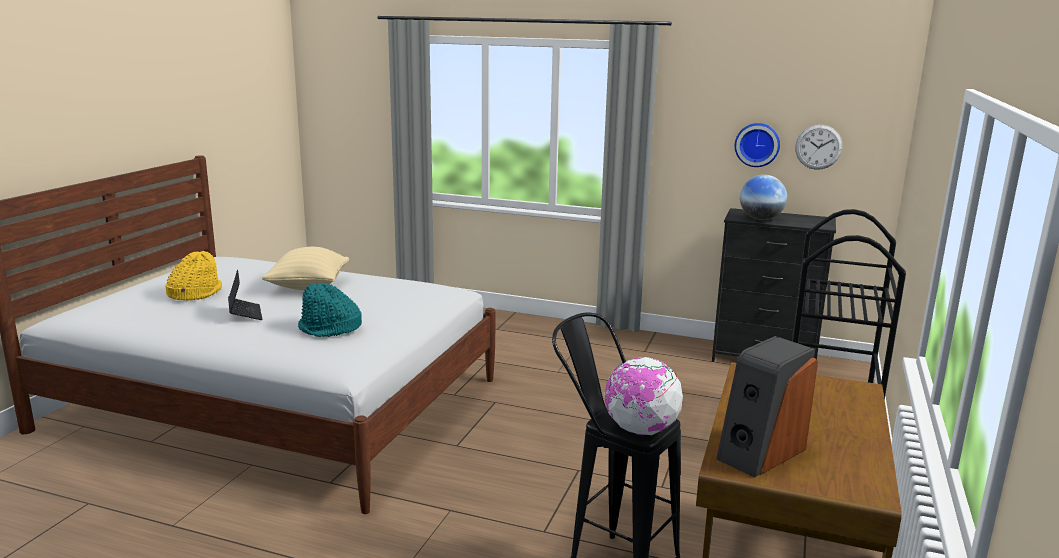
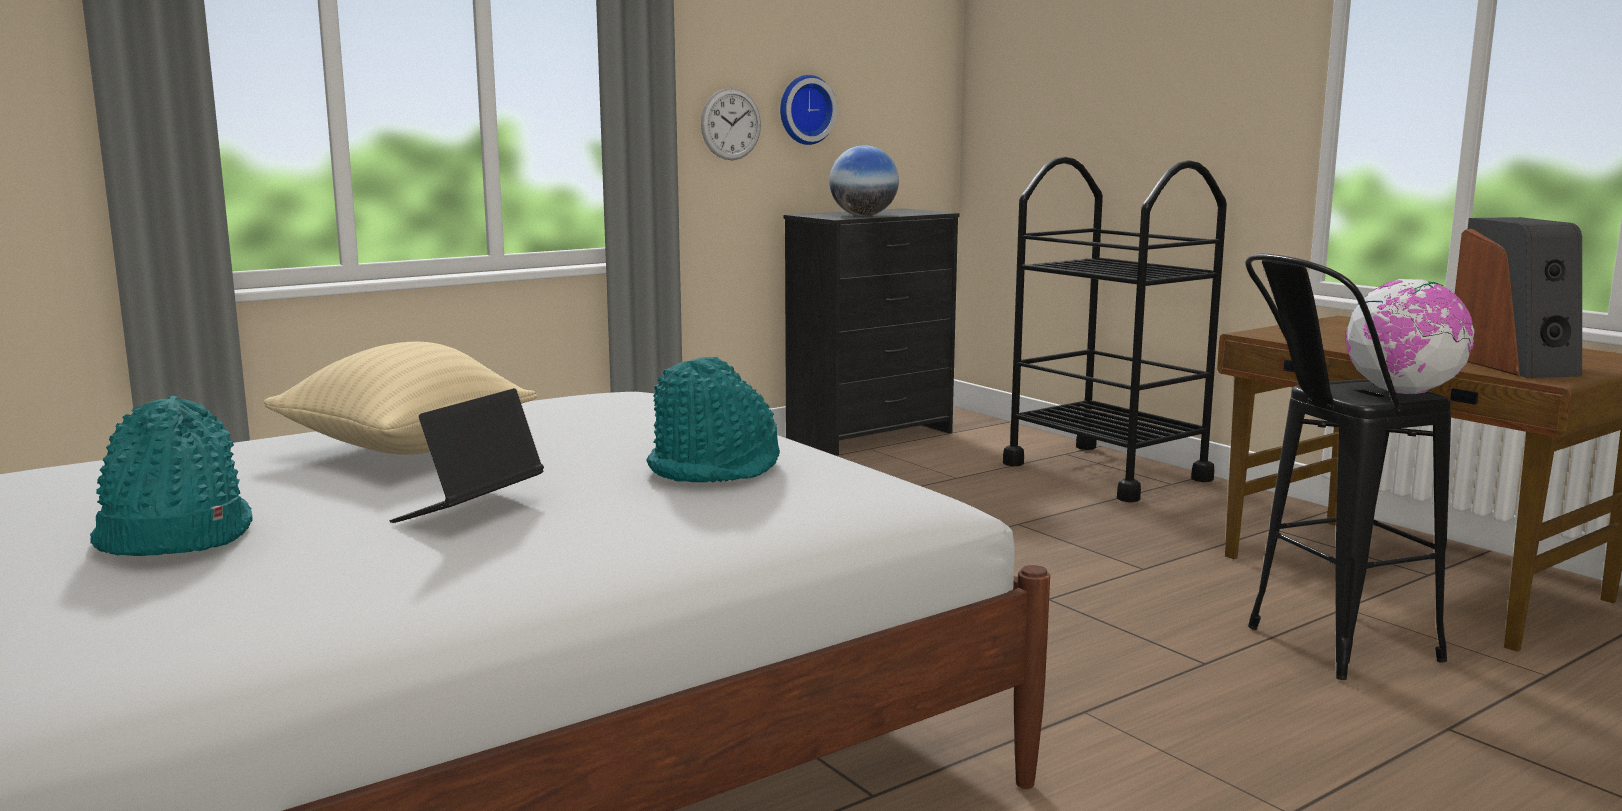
camera: 55 degrees left, 5 degrees down
(194, 293) = (172, 537): yellow hat -> turquoise hat
(245, 314) = (469, 511): laptop -> laptop turned 75 degrees counterclockwise
(818, 147) = (875, 108): wall clock -> wall clock (731, 124)

